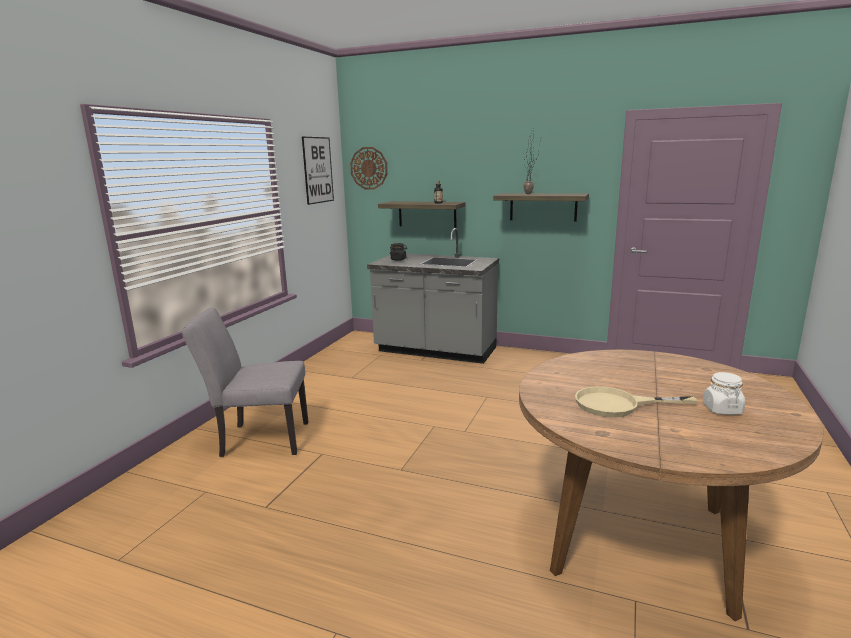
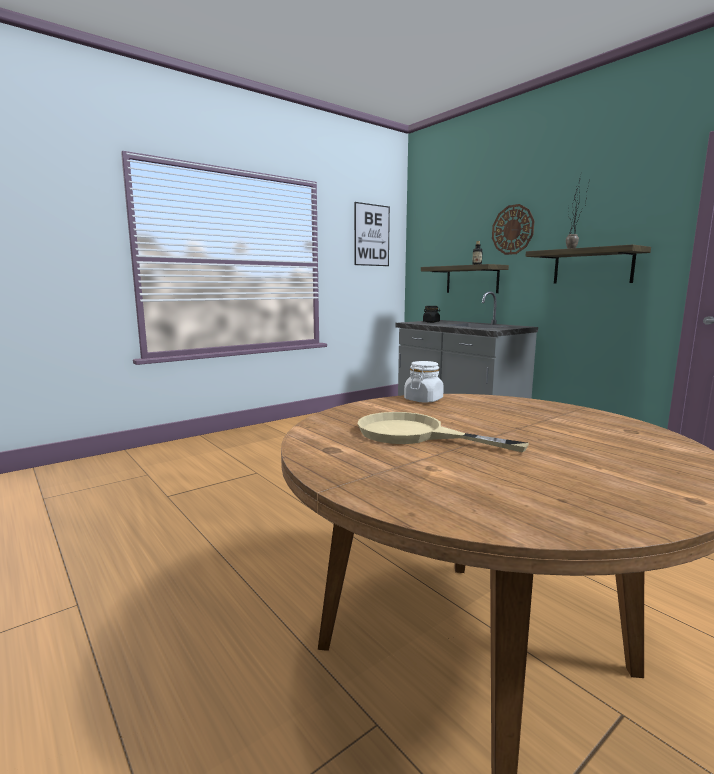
camera: 30 degrees right, 5 degrees down
(258, 439) = (227, 451): grey chair -> none
(369, 168) = (426, 236): wall clock -> wall clock (512, 229)
(722, 409) = (558, 467): white jar -> white jar (423, 400)

